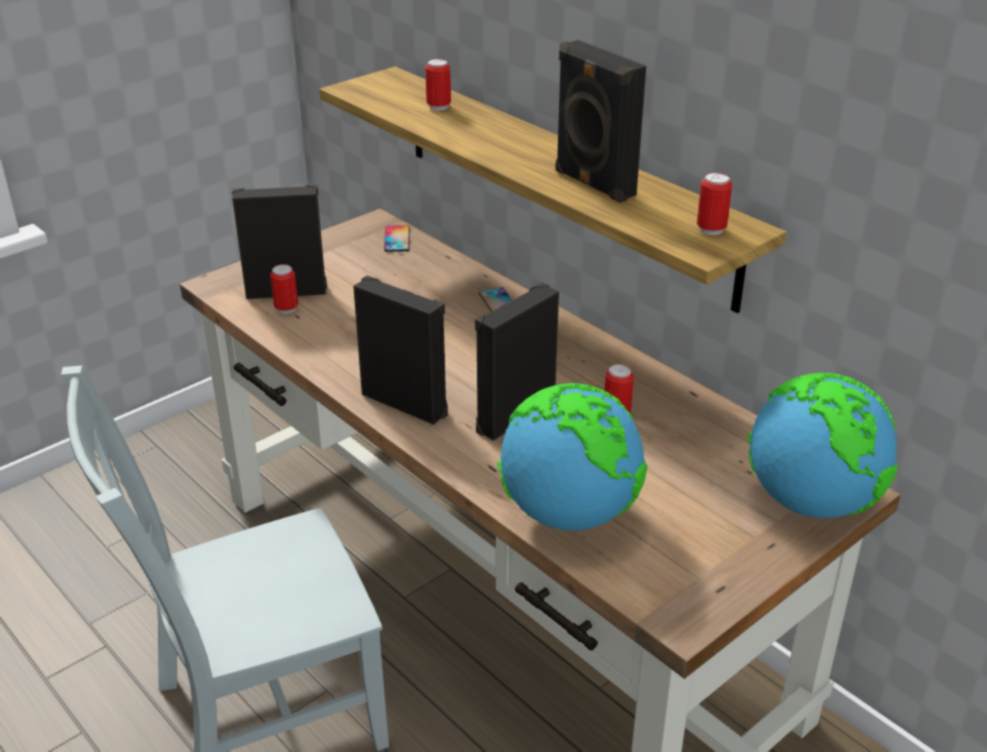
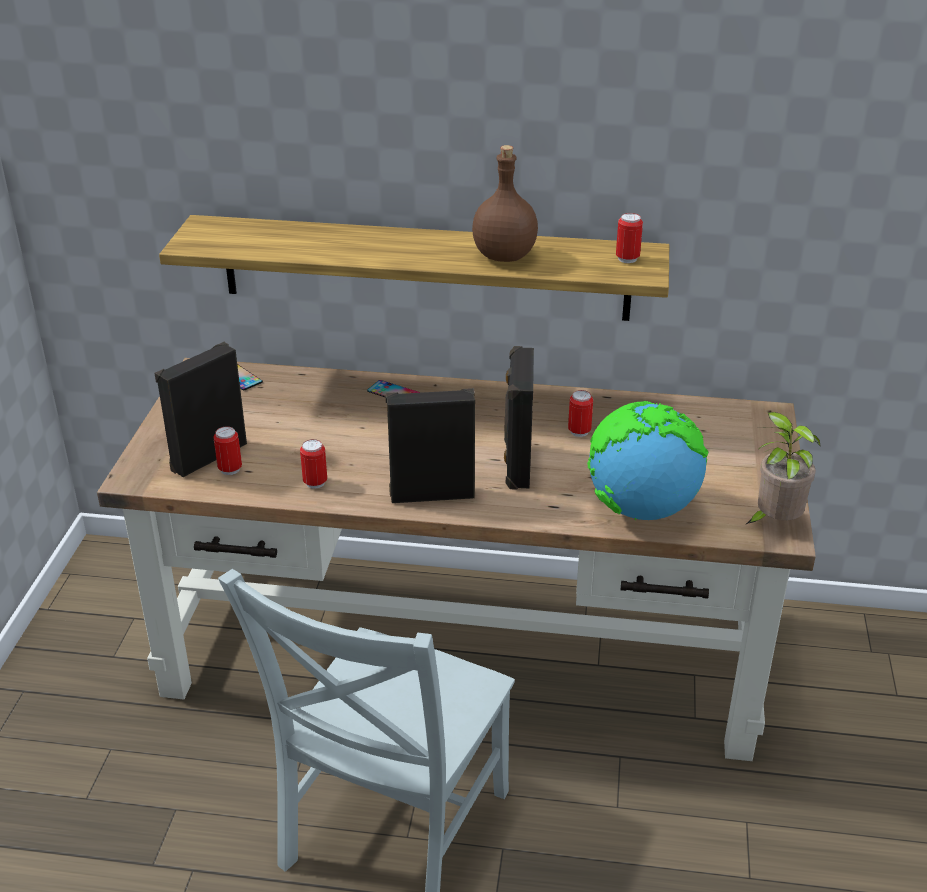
camera: 40 degrees left, 0 degrees up
(438, 107) = (291, 236): can -> can (315, 483)
(592, 184) = (505, 256): black speaker -> brown bottle
(690, 601) = (774, 522): none -> potted plant
(811, 502) = (757, 431): globe -> none

